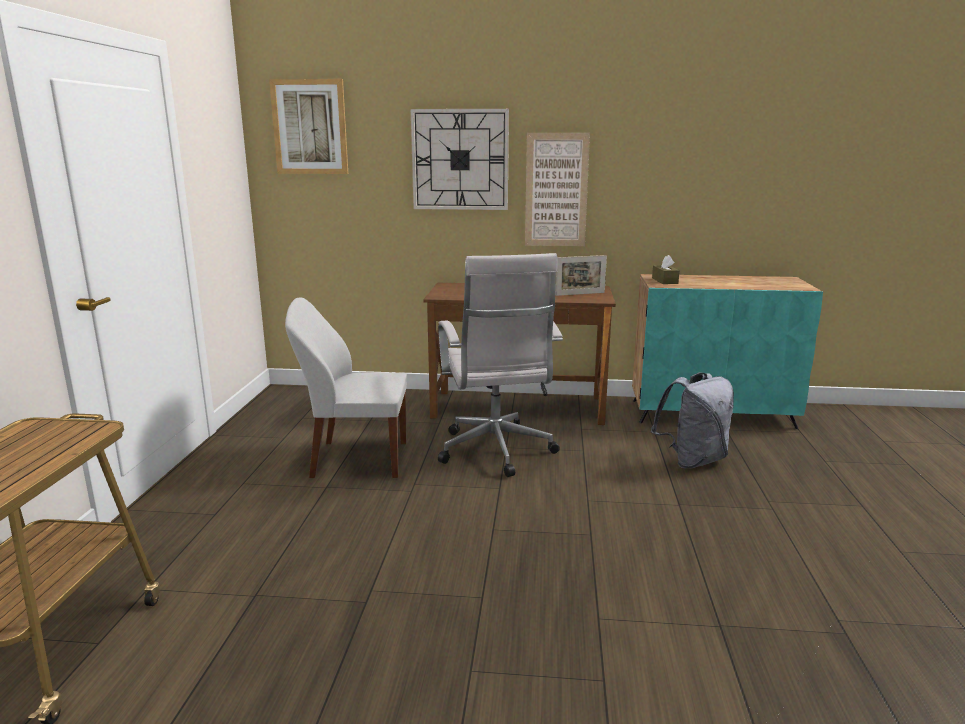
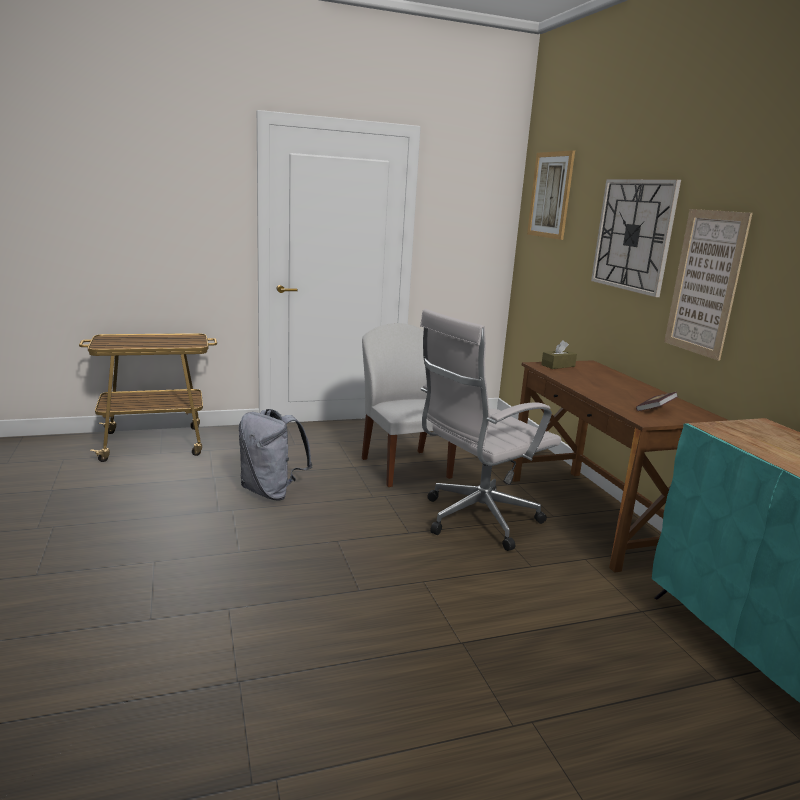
camera: 65 degrees right, 0 degrees up
(580, 294) = (655, 410): picture frame -> book
(665, 281) = (746, 430): brown tissue box -> brown tissue box (558, 365)
(692, 460) = (588, 648): grey backpack -> grey backpack (271, 492)

